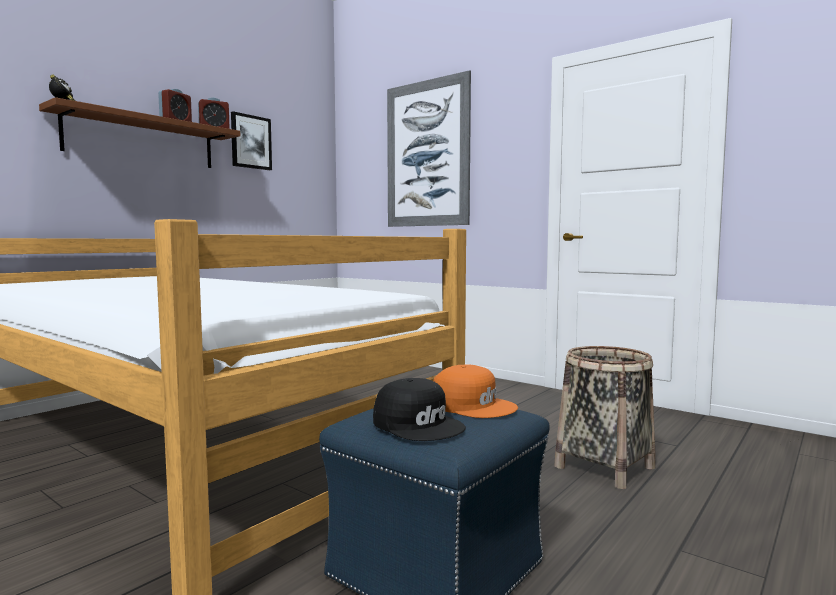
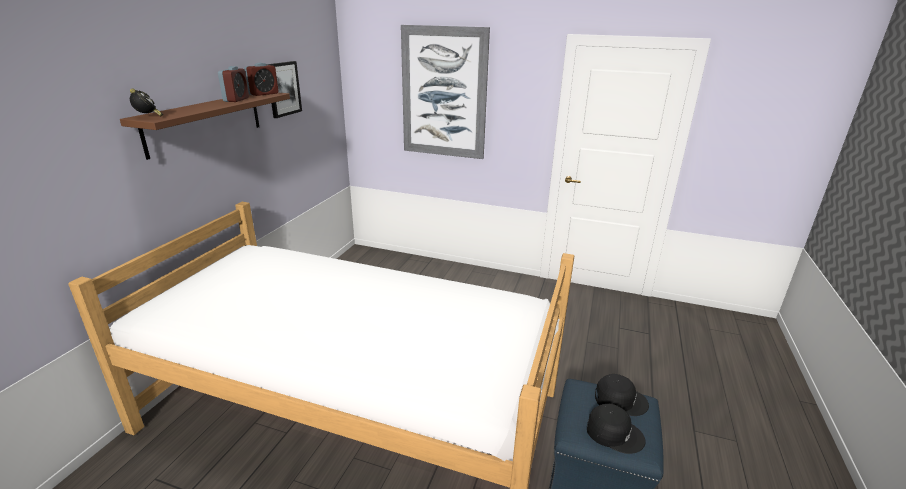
camera: 20 degrees left, 20 degrees up
(473, 405) = (620, 399): orange cap -> black cap
(605, 467) = (624, 365): basket -> none

